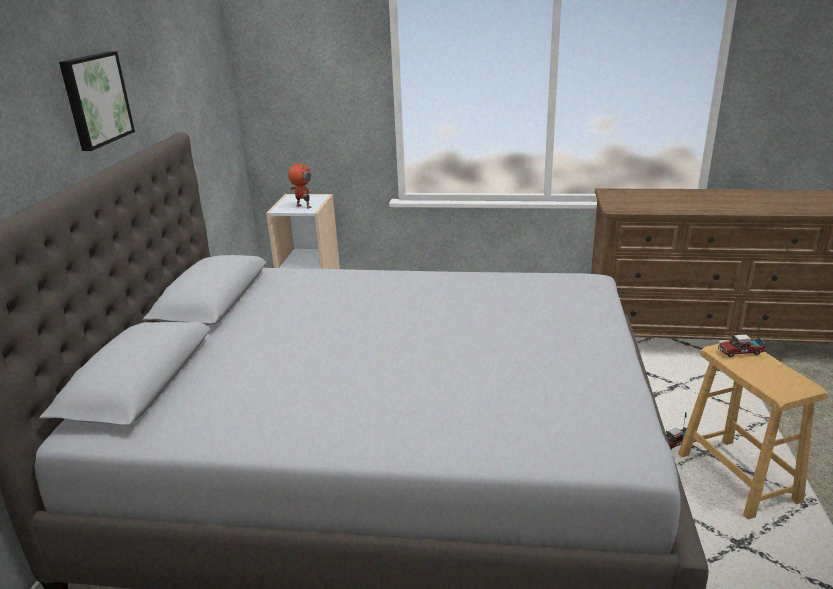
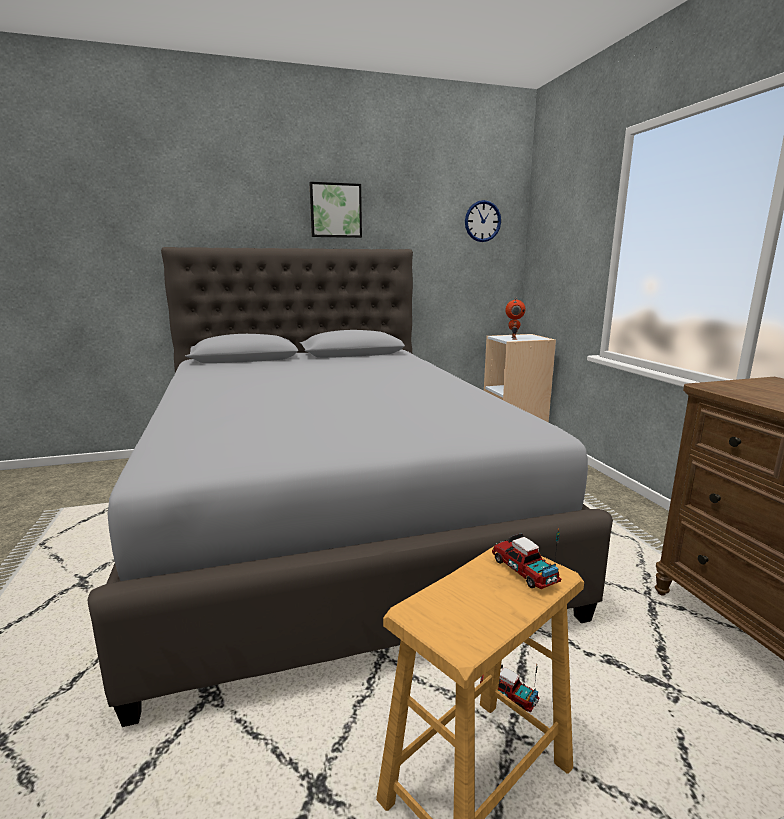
camera: 65 degrees right, 10 degrees down
(207, 72) = (482, 221): none -> wall clock

